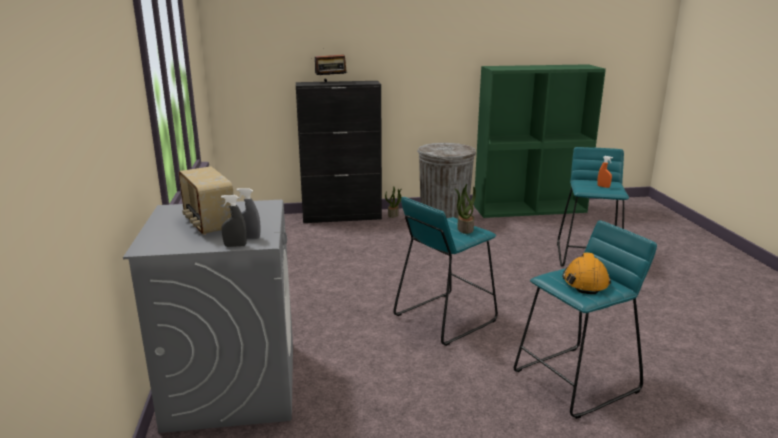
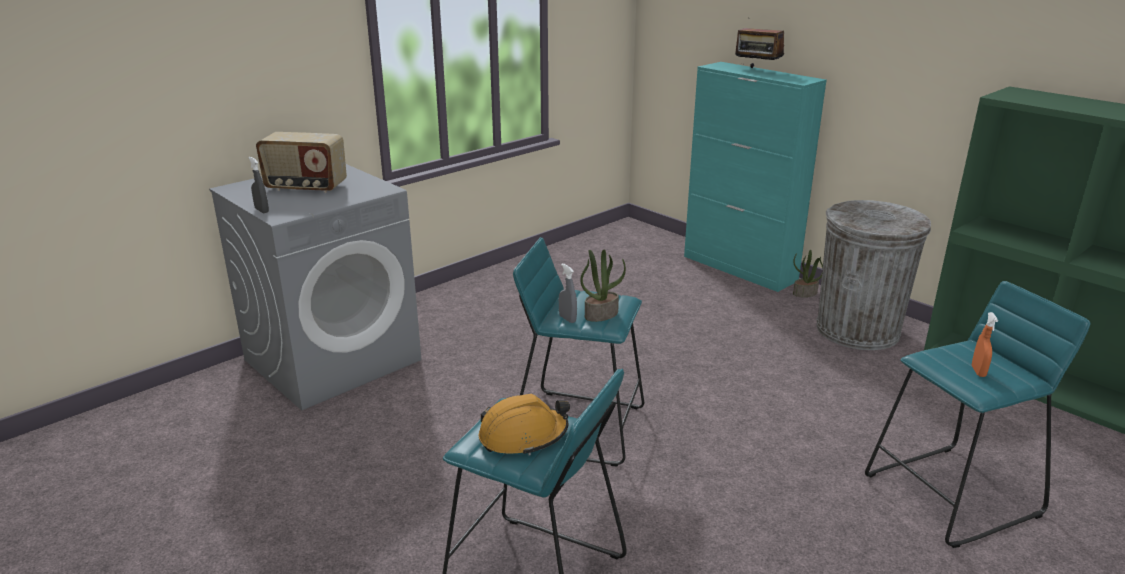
camera: 55 degrees right, 5 degrees up
(208, 224) = (306, 187): radio -> radio turned 105 degrees counterclockwise
(249, 238) = (286, 209): grey spray bottle -> grey spray bottle (567, 319)
(342, 217) = (739, 268): black cabinet -> turquoise cabinet

